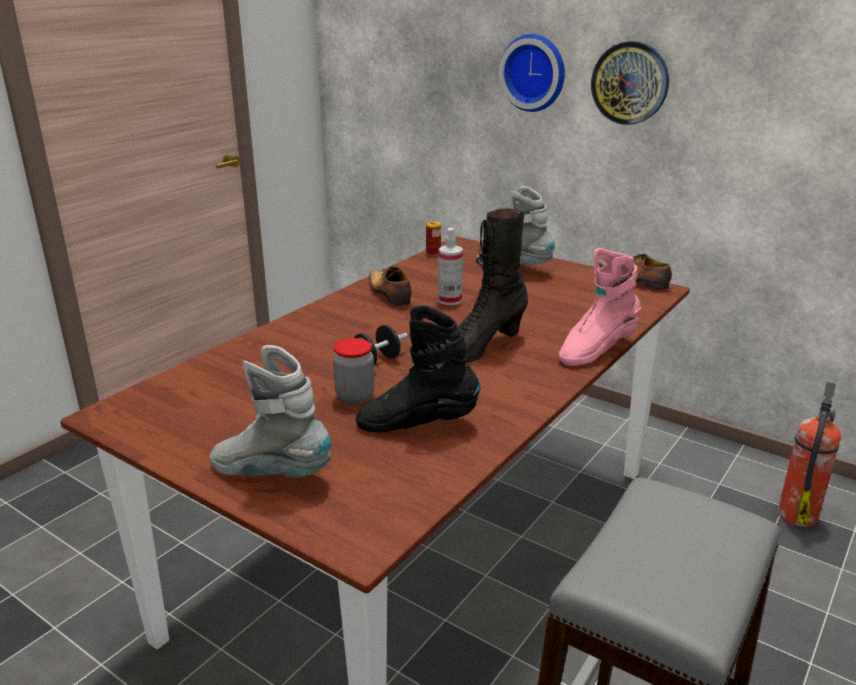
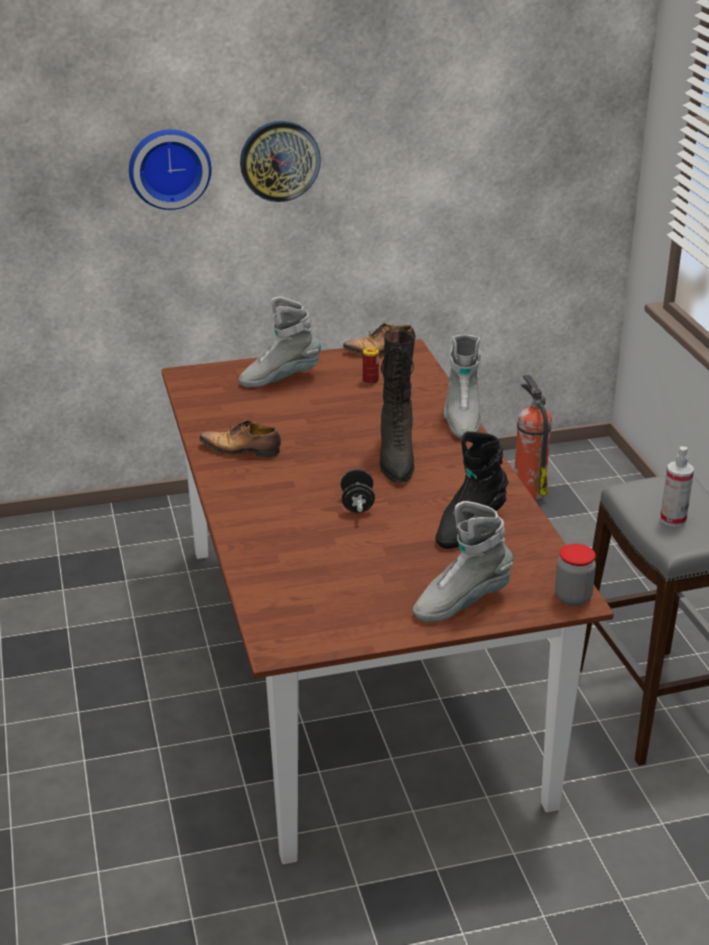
camera: 50 degrees left, 5 degrees up
(355, 396) = (398, 534): jar -> jar (573, 597)
(433, 253) = (187, 395): can -> can (370, 381)
(450, 300) = (297, 431): spray bottle -> spray bottle (673, 519)
(596, 350) = (461, 420): pink boot -> grey boot

